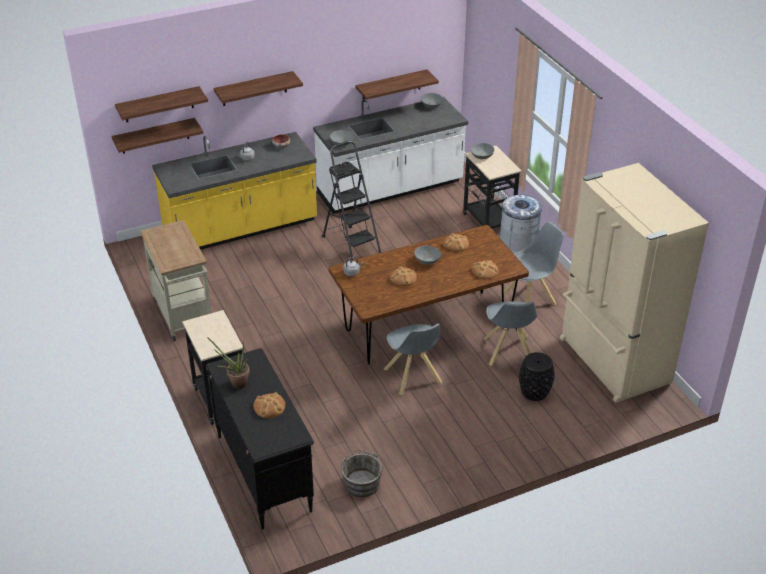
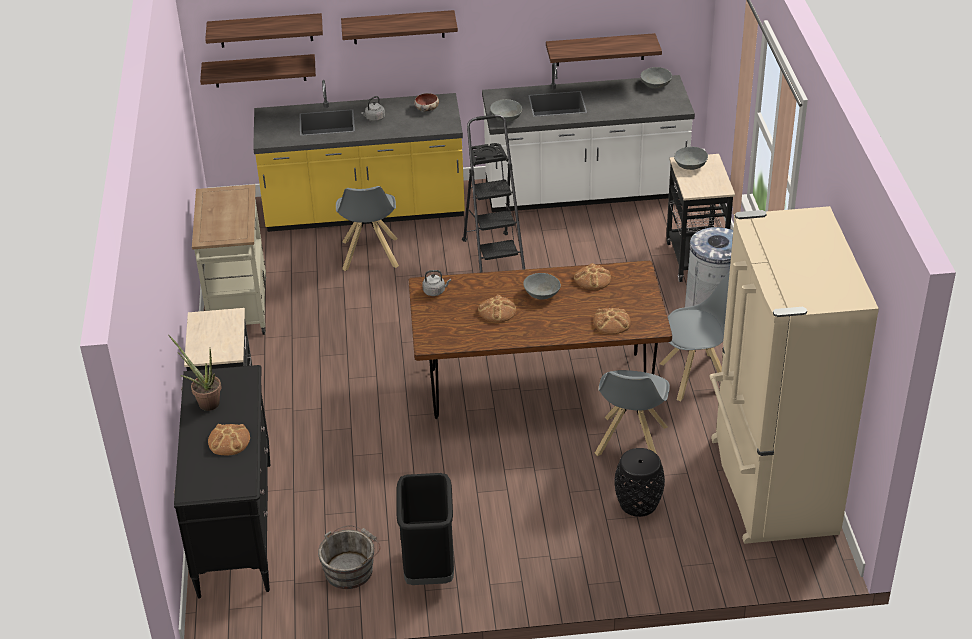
camera: 20 degrees right, 0 degrees up
(413, 377) = (485, 448): grey chair -> grey chair (369, 255)
(418, 469) = (429, 569): none -> black trash can

